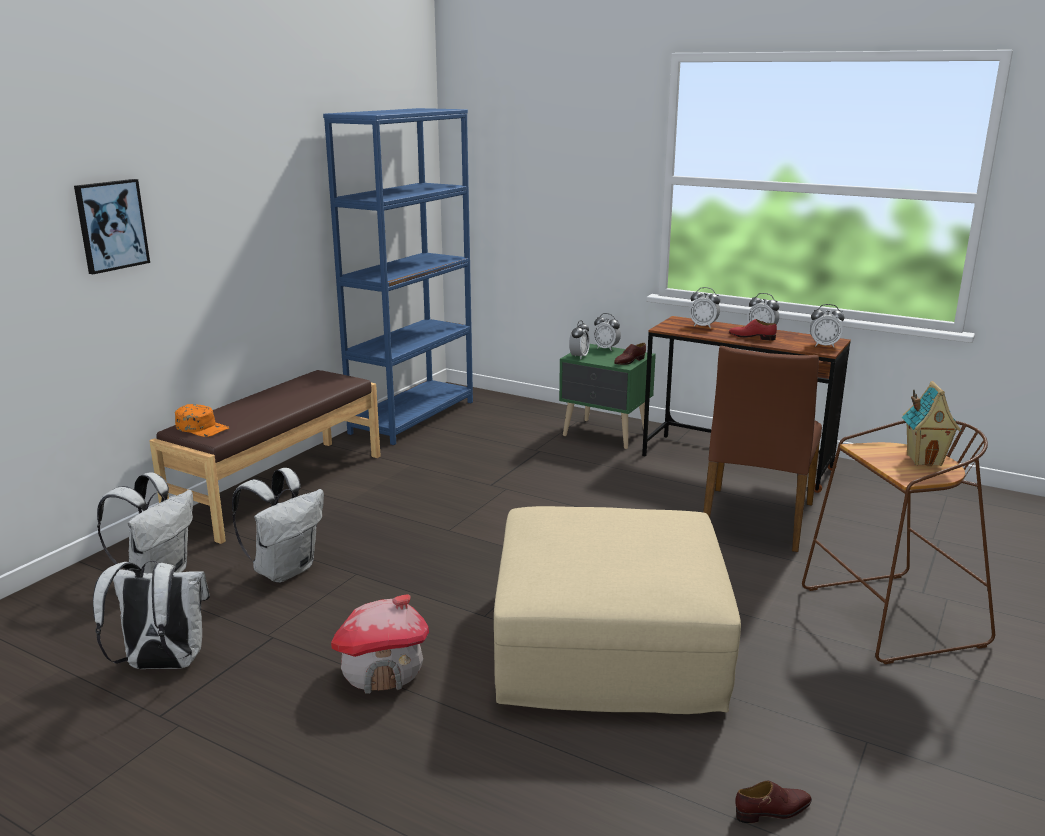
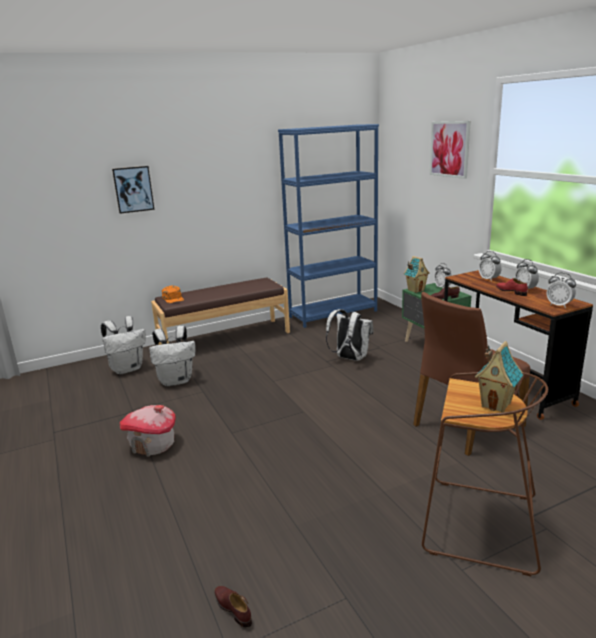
camera: 35 degrees right, 0 degrees up
(162, 665) = (80, 410): white backpack -> white backpack (350, 358)
(579, 357) = (416, 290): alarm clock -> toy house
(590, 149) = (449, 149): none -> picture
(608, 644) = (272, 472): beige ottoman -> none
(773, 811) = (233, 608): brown shoe -> brown shoe turned 150 degrees counterclockwise

